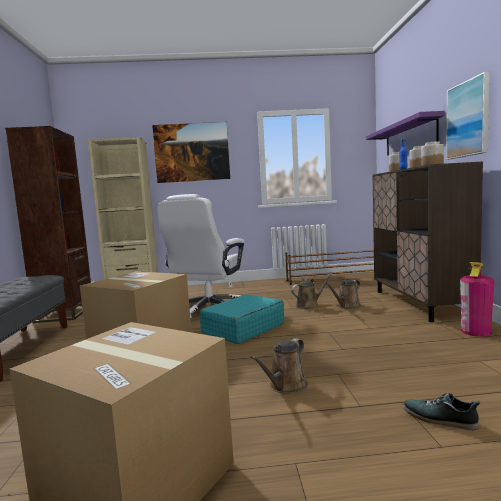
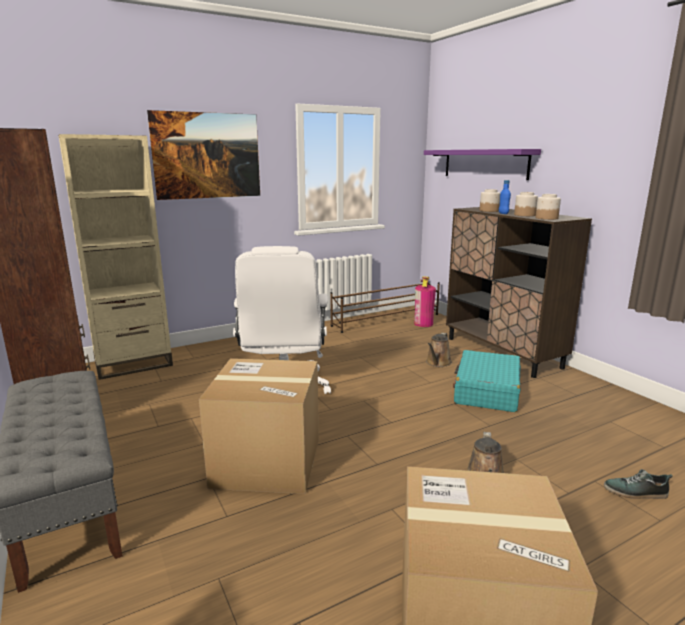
camera: 25 degrees left, 10 degrees up
(243, 328) = (359, 411): turquoise suitcase -> turquoise suitcase (486, 391)
(309, 305) = (397, 366): brown watering can -> none
(468, 119) = (573, 167): picture -> none
(476, 331) = (579, 386): fire extinguisher -> fire extinguisher (423, 324)

